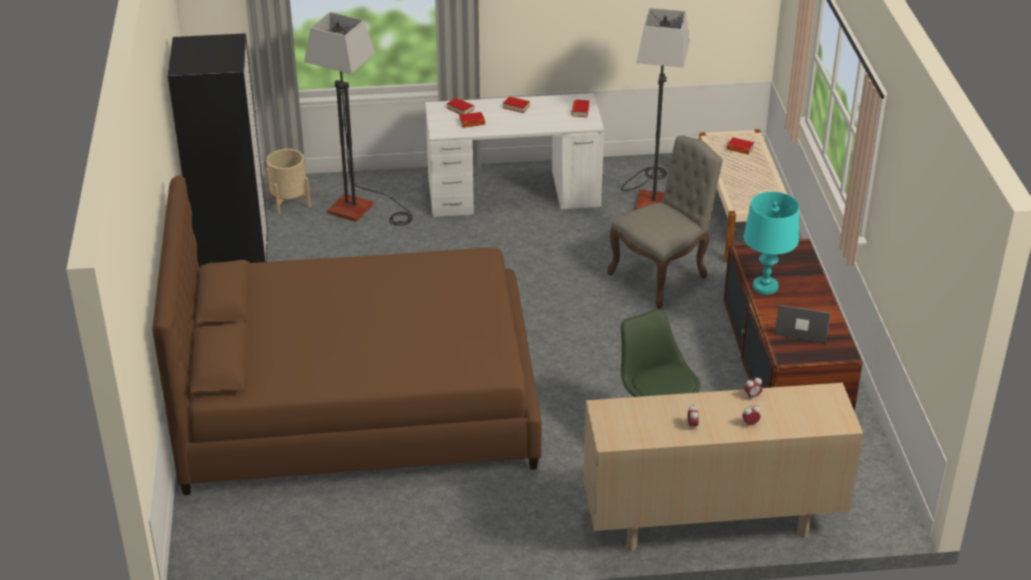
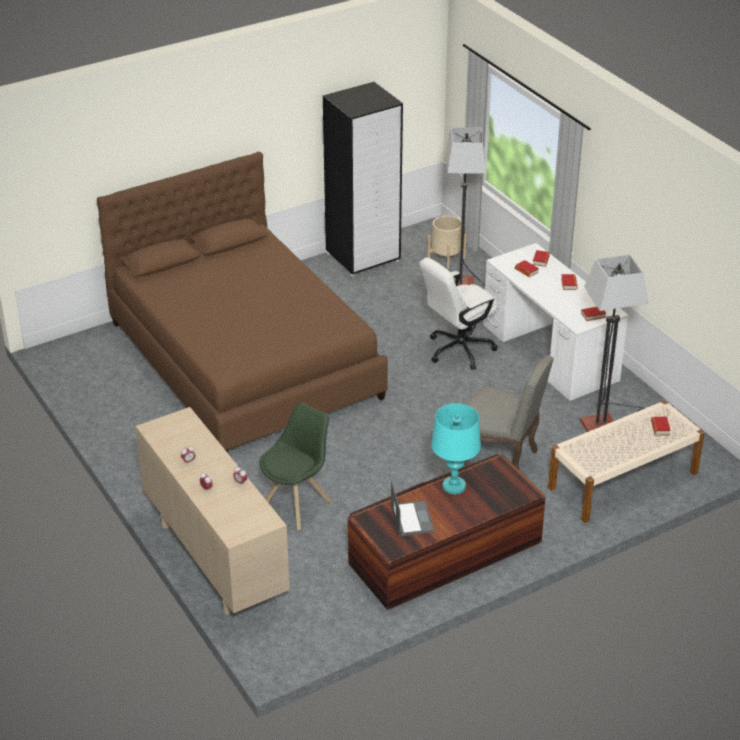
camera: 65 degrees right, 0 degrees up
(466, 247) = (457, 351): none -> white office chair

